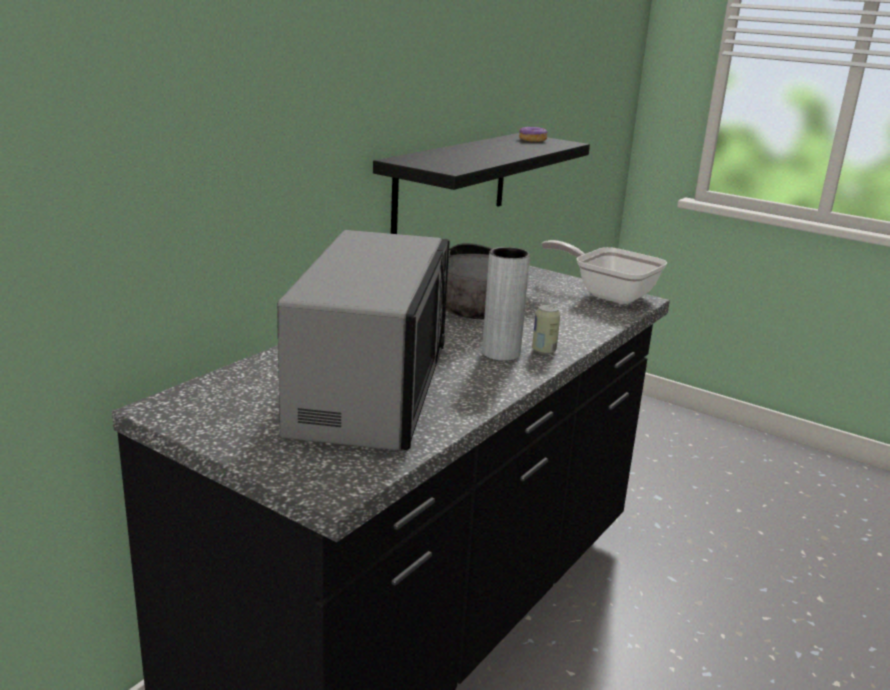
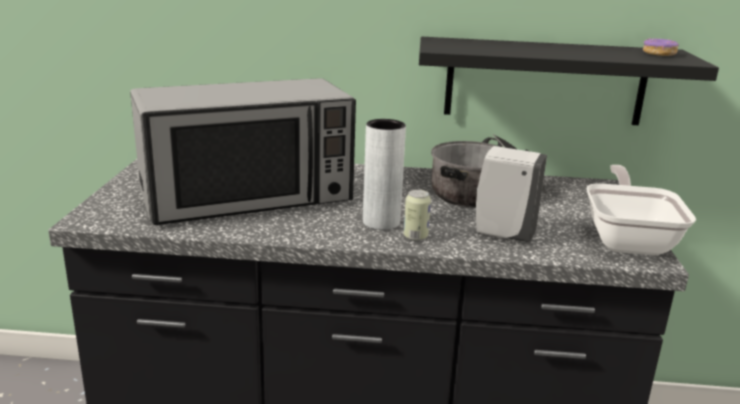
camera: 60 degrees right, 0 degrees up
(566, 323) = (502, 234): none -> white soap dispenser

